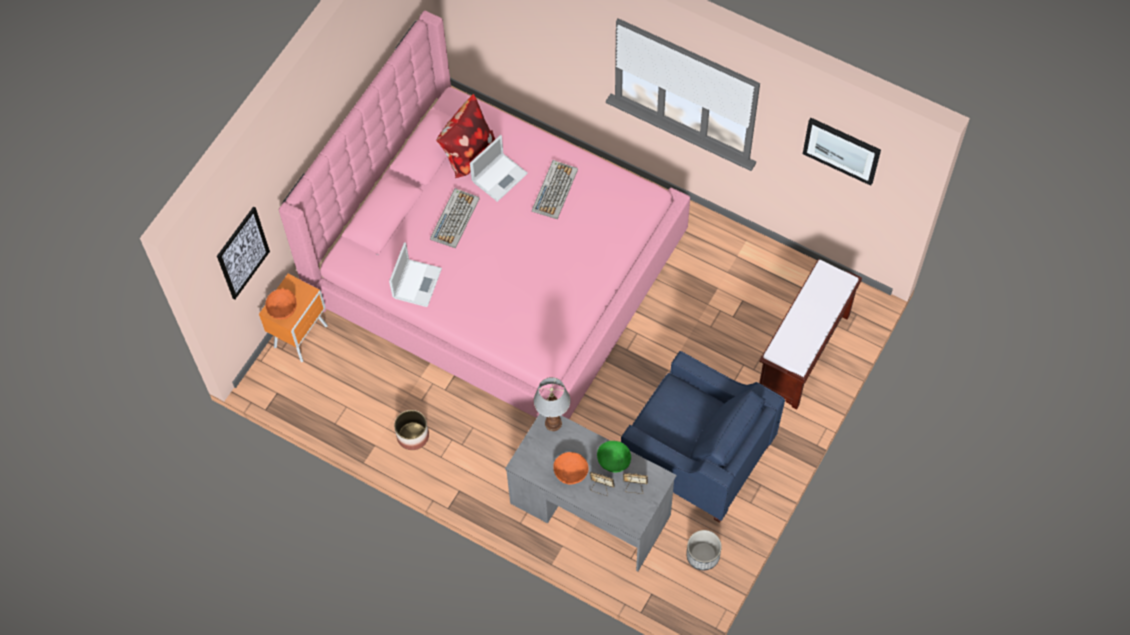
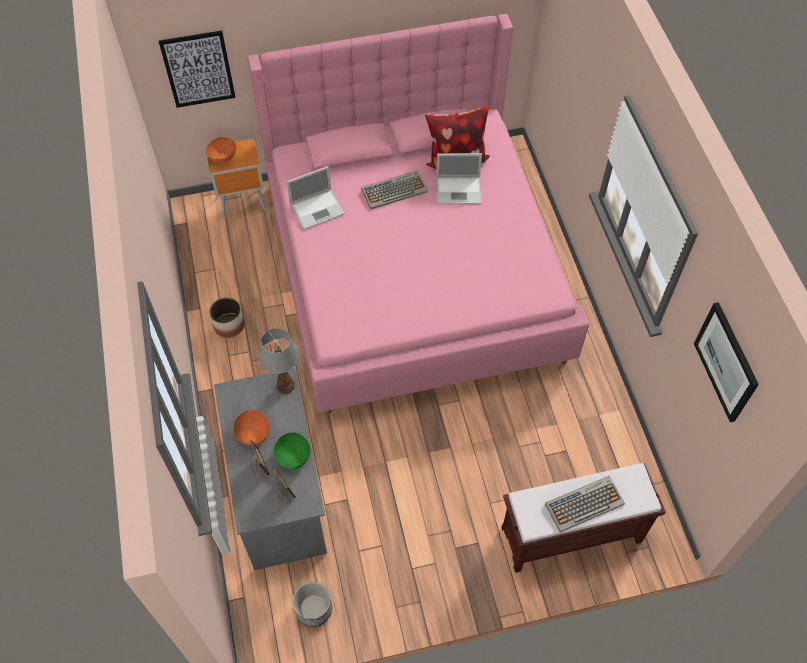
camera: 45 degrees right, 5 degrees down
(554, 189) = (487, 230): keyboard -> keyboard (584, 503)
(697, 456) = (397, 530): blue armchair -> none

